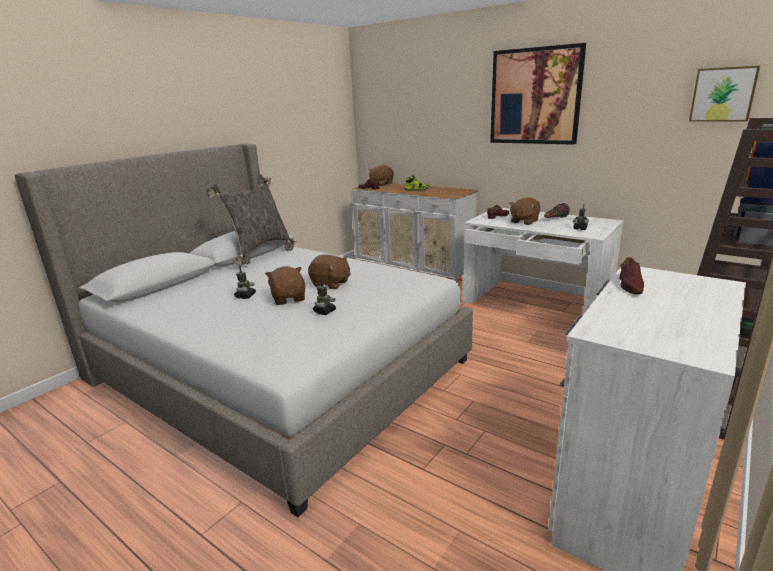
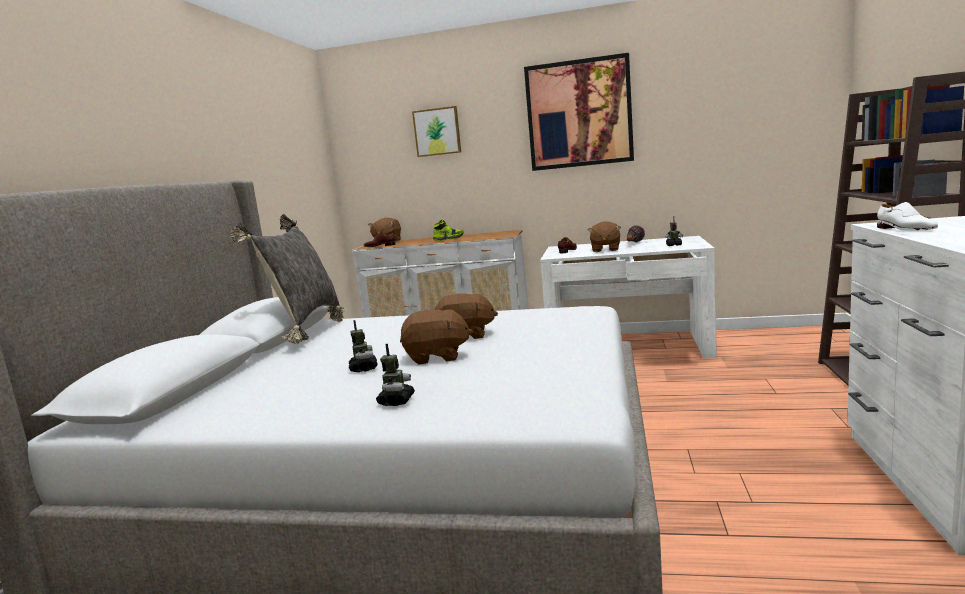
camera: 25 degrees left, 10 degrees down
(289, 298) = (436, 357): brown plush toy -> brown plush toy turned 135 degrees clockwise
(324, 312) = (514, 357): toy robot -> toy robot (396, 401)
(630, 285) = (905, 229): brown shoe -> white shoe
(723, 94) = (772, 95): picture -> picture (437, 132)

